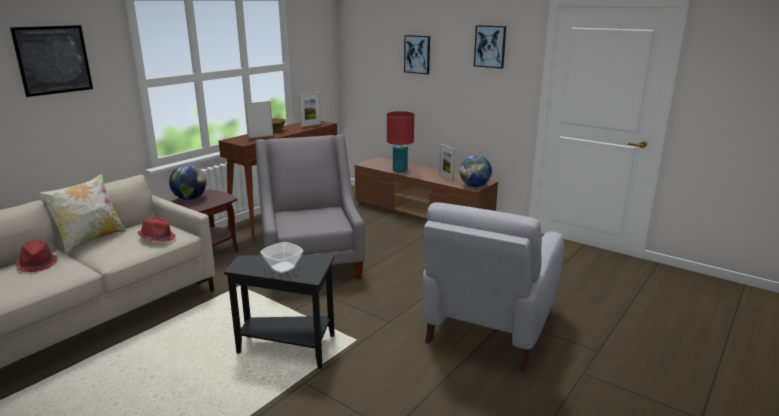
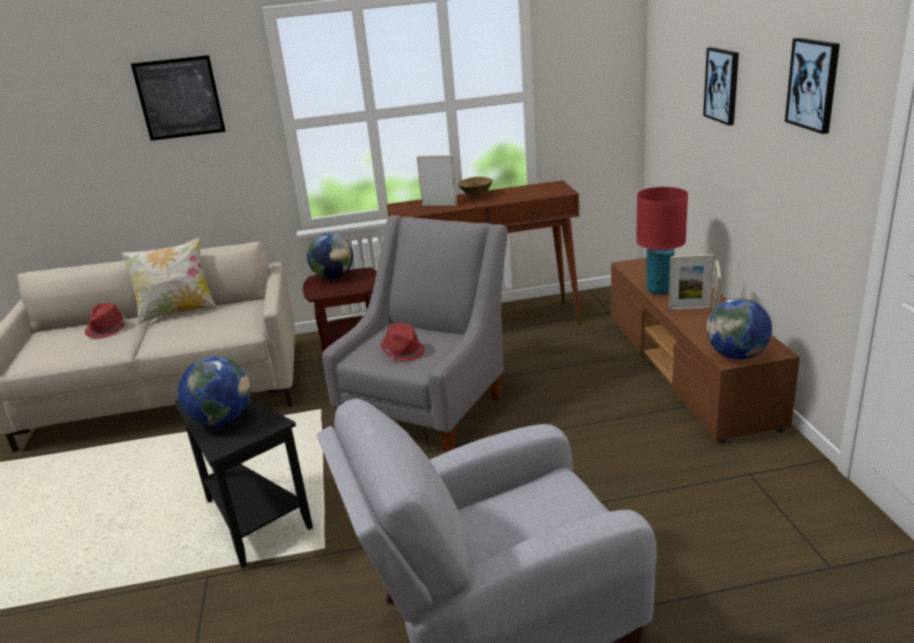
camera: 45 degrees right, 5 degrees up
(157, 238) = (222, 327): red hat -> red hat (403, 351)
(282, 267) = (222, 419): bowl -> globe
(310, 125) = (535, 193): picture frame -> picture frame (689, 308)

